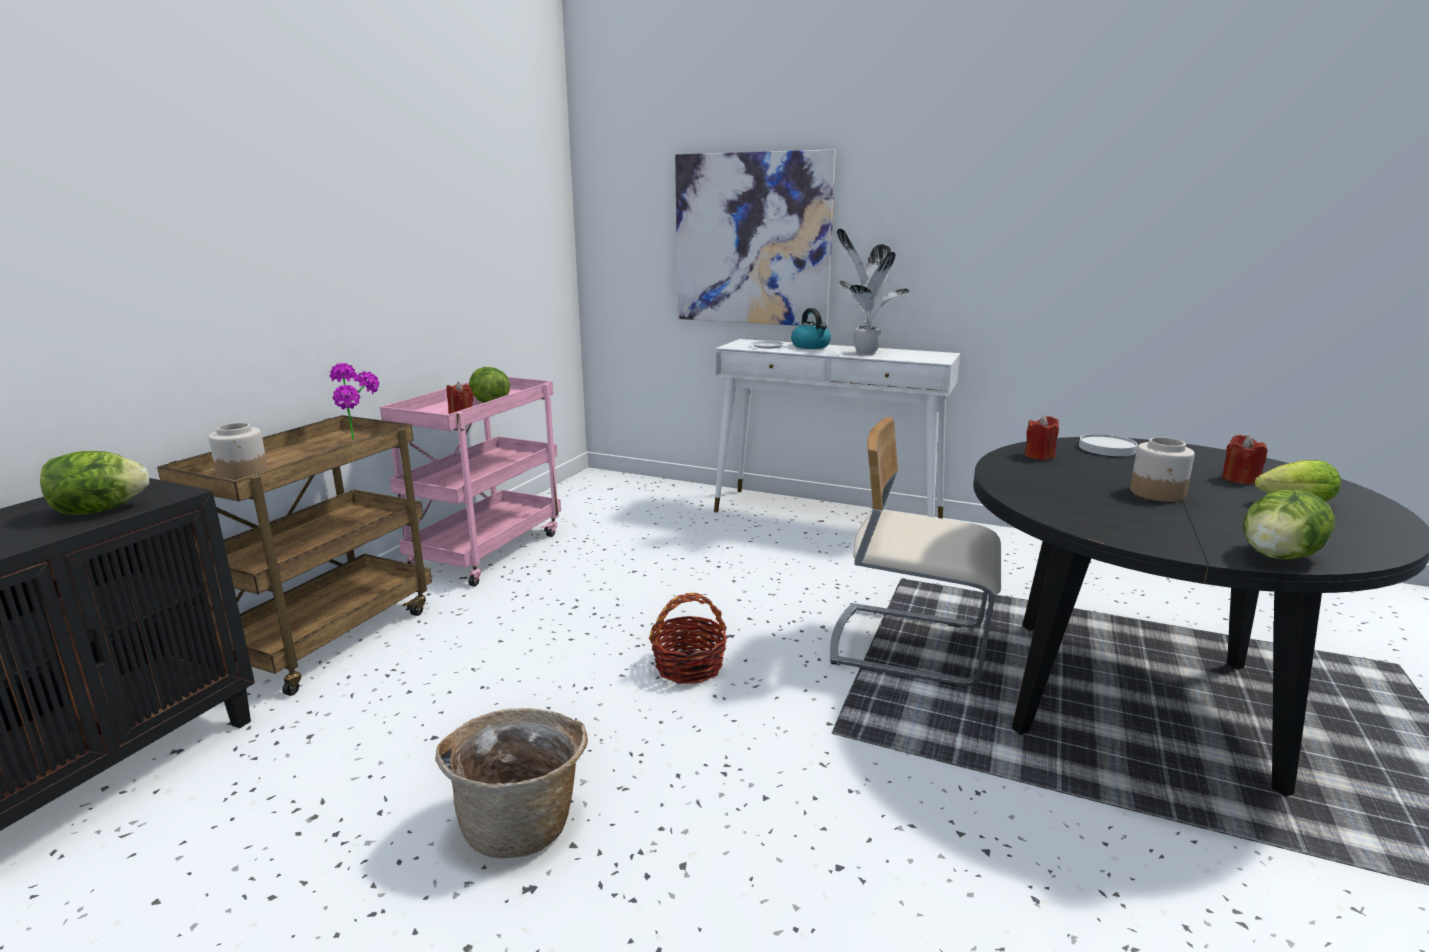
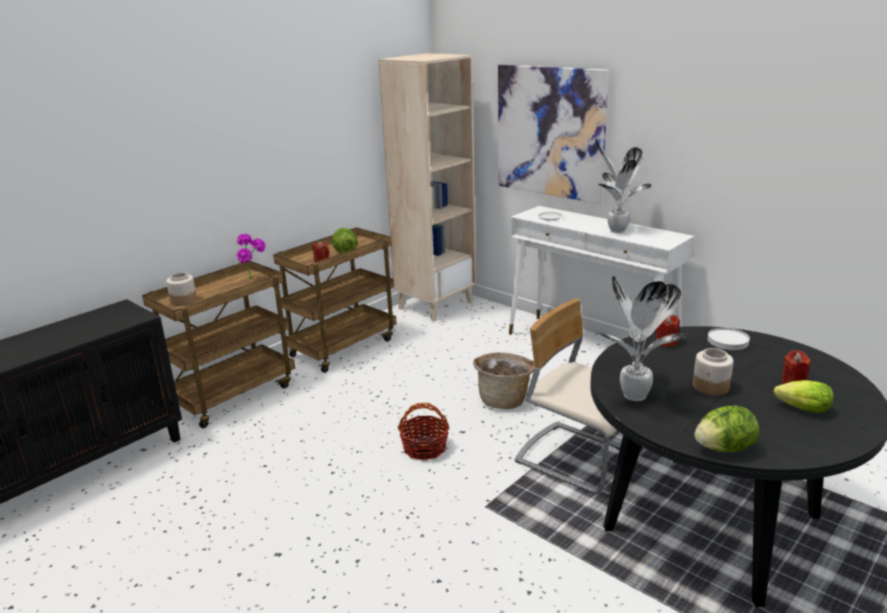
camera: 20 degrees right, 5 degrees up
(100, 510) = (107, 325): lettuce -> none
(487, 550) = (343, 347): pink cart -> brown cart
(522, 822) = (289, 520): basket -> basket (504, 399)
(595, 489) = (435, 305): none -> beige bookcase
(811, 346) = (583, 219): kettle -> none
(1084, 514) = (635, 397): none -> potted plant

